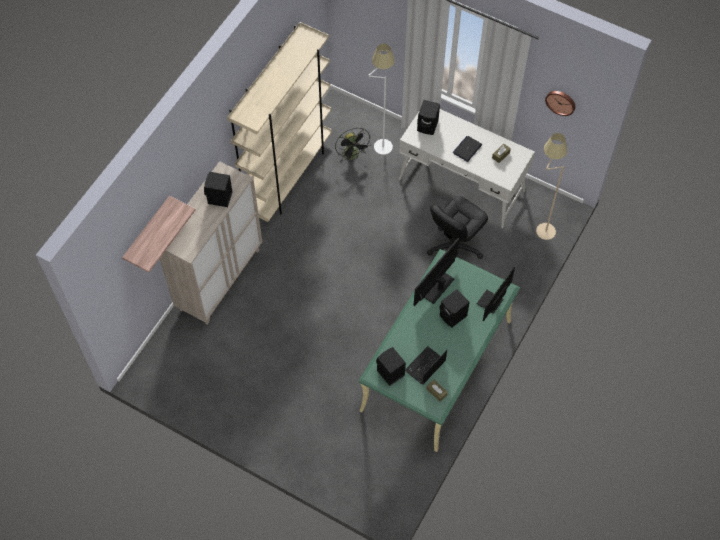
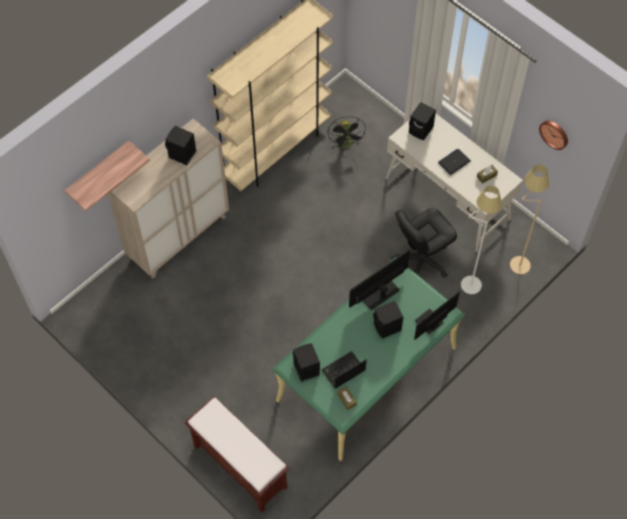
camera: 15 degrees right, 0 degrees up
(344, 481) = (239, 466): none -> brown bench
(381, 139) = (380, 135): white floor lamp -> white floor lamp (471, 276)

